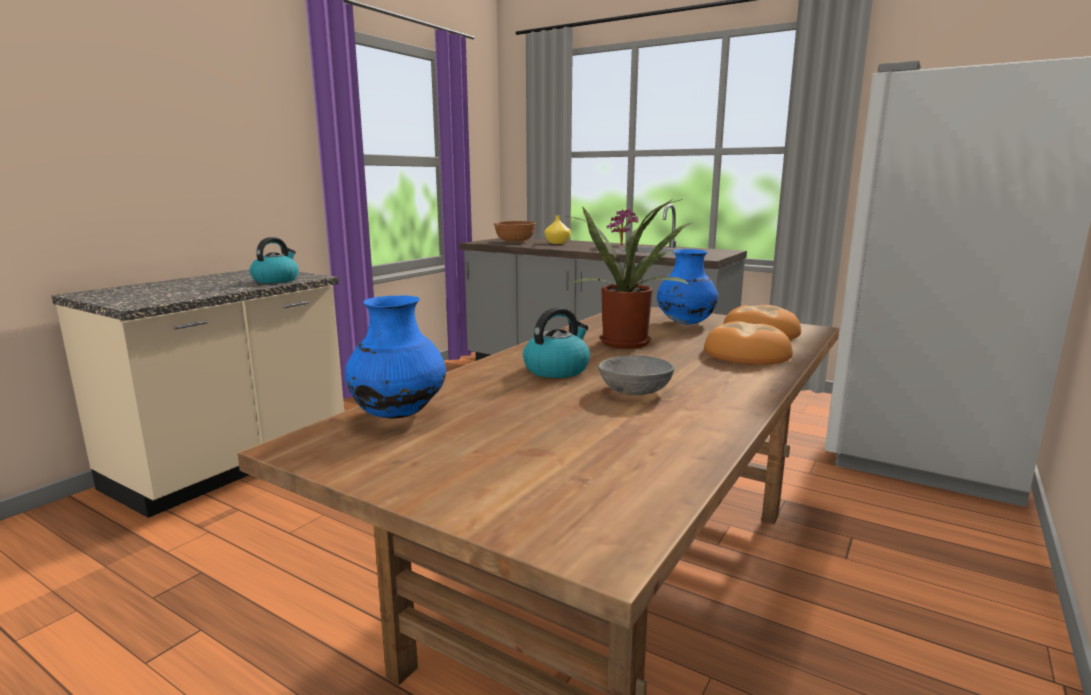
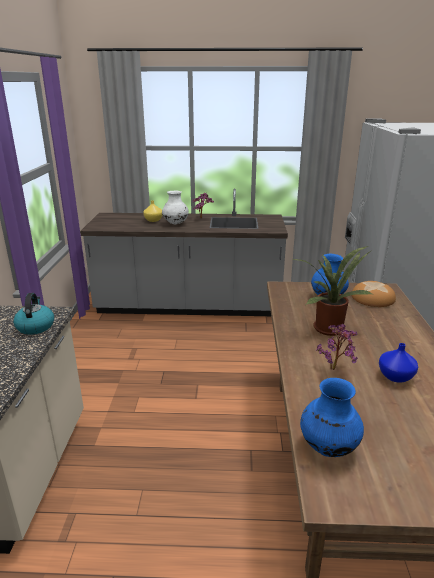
camera: 30 degrees left, 10 degrees up
(515, 242) = (121, 223): brown bowl -> none
(557, 369) = (335, 369): kettle -> potted plant
(578, 246) = (175, 223): none -> white vase
(636, 391) = (396, 376): grey bowl -> blue vase
(746, 354) = (394, 323): bread -> none

